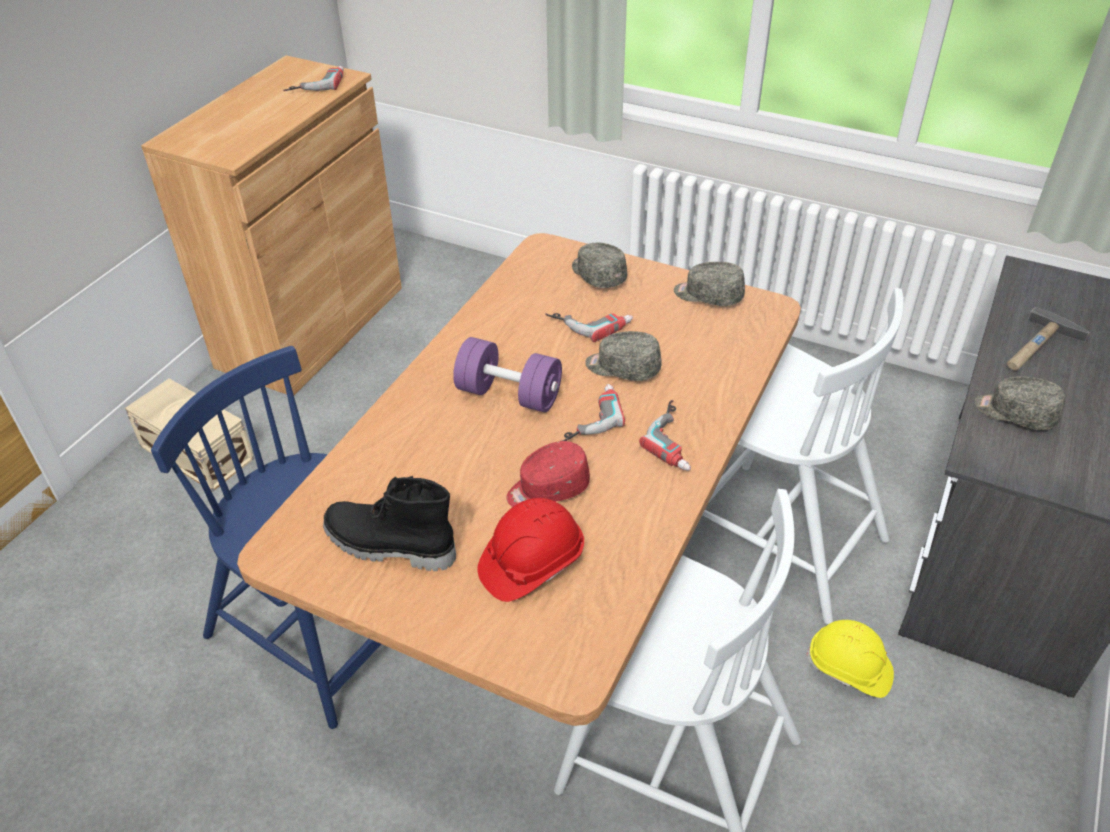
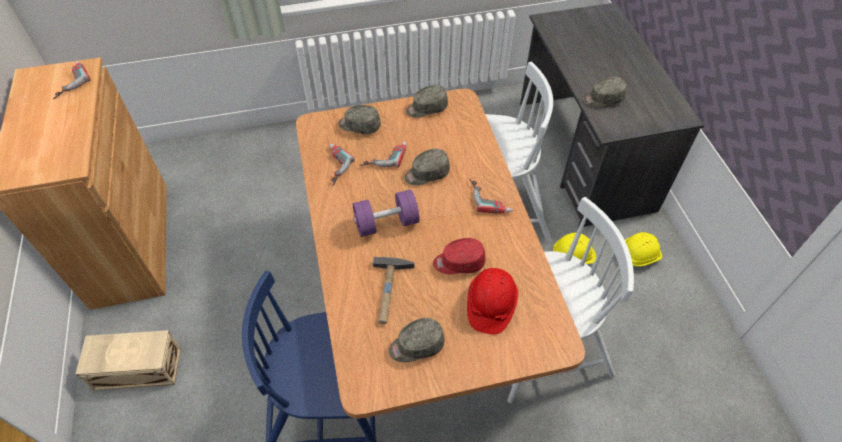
camera: 40 degrees left, 10 degrees up
(389, 546) = (416, 345): black boot -> grey cap
(547, 489) = (458, 262): red cap -> red cap turned 60 degrees clockwise
(587, 417) = (438, 212): power drill -> power drill (332, 166)
(971, 740) = (639, 255): none -> yellow hard hat
(1037, 348) = (583, 60): hammer -> hammer (389, 292)

